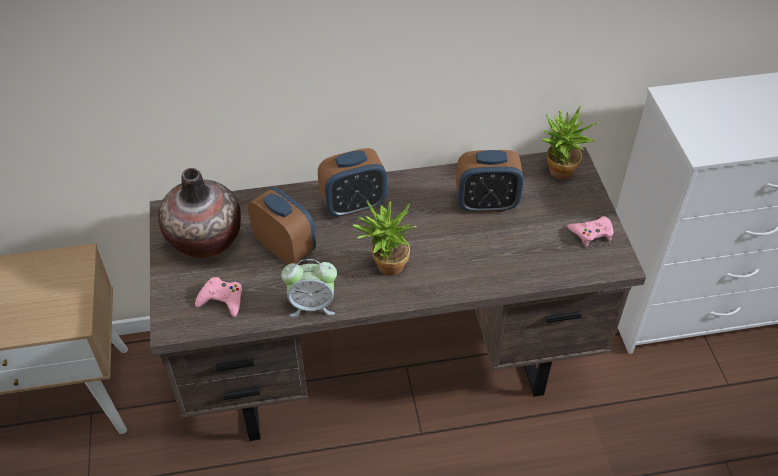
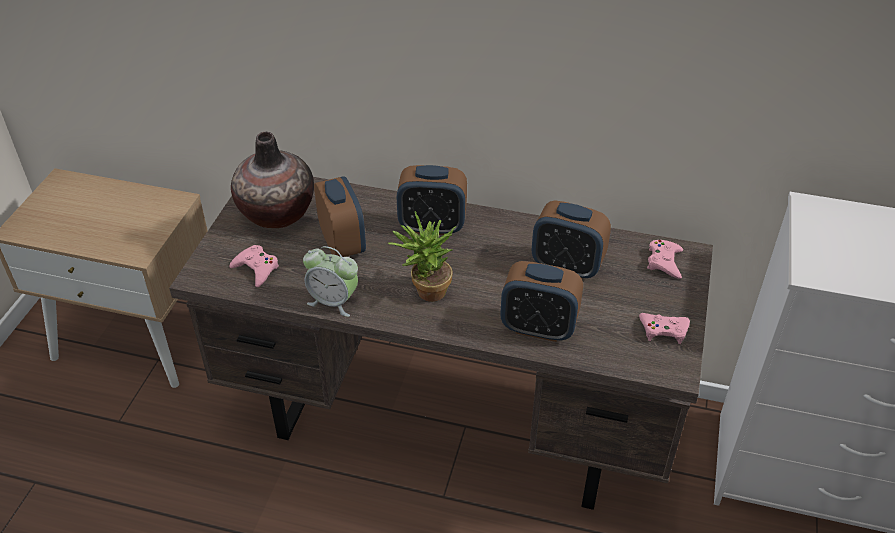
camera: 25 degrees right, 5 degrees down
(496, 266) = (538, 328): none -> alarm clock
(558, 174) = (664, 262): potted plant -> pink game controller

